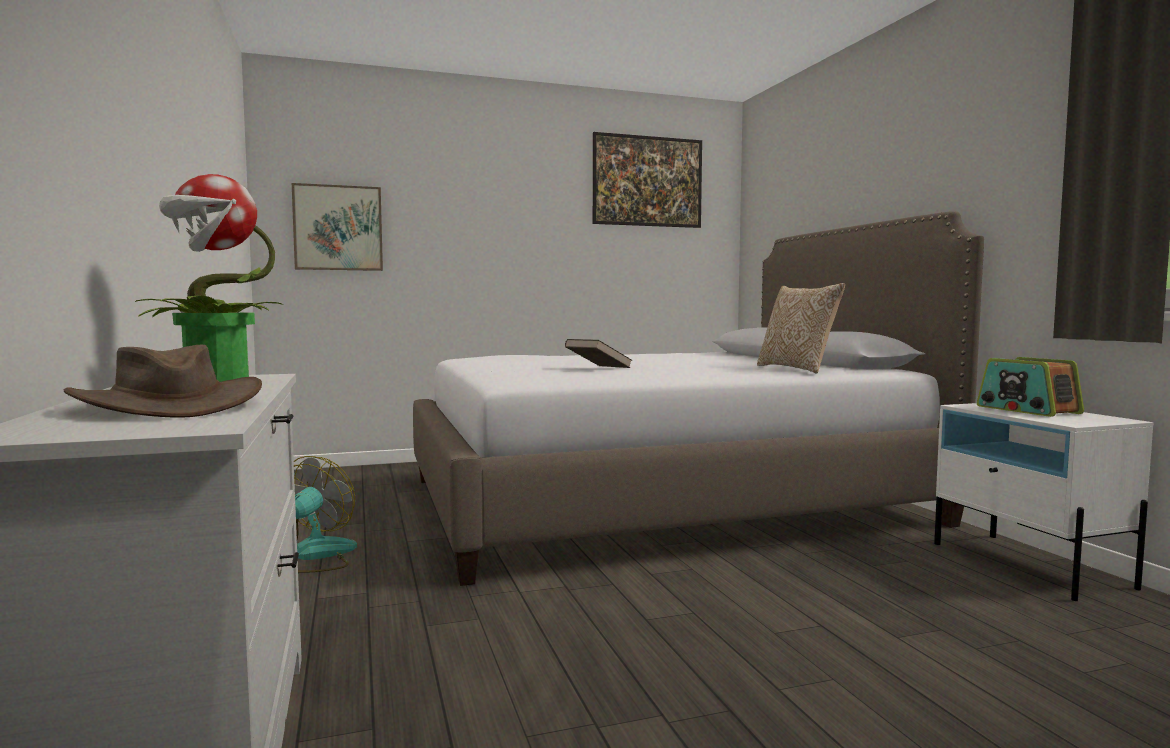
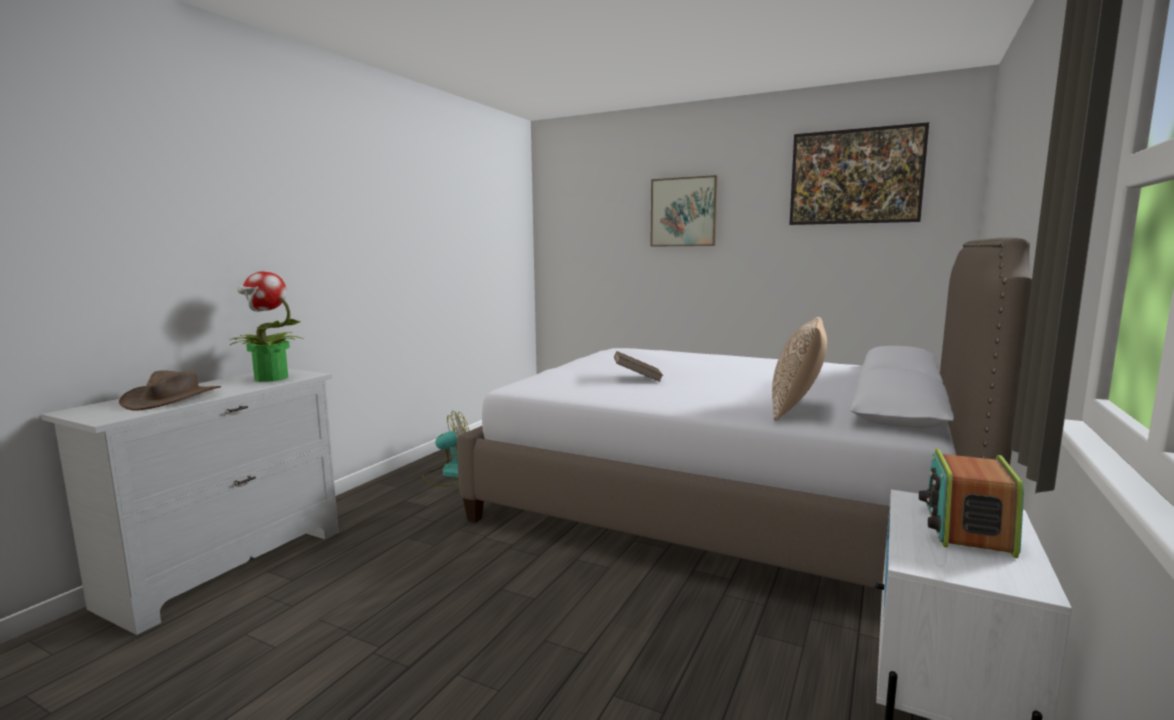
camera: 45 degrees right, 5 degrees up
(338, 228) = (583, 240): picture -> picture (683, 212)

